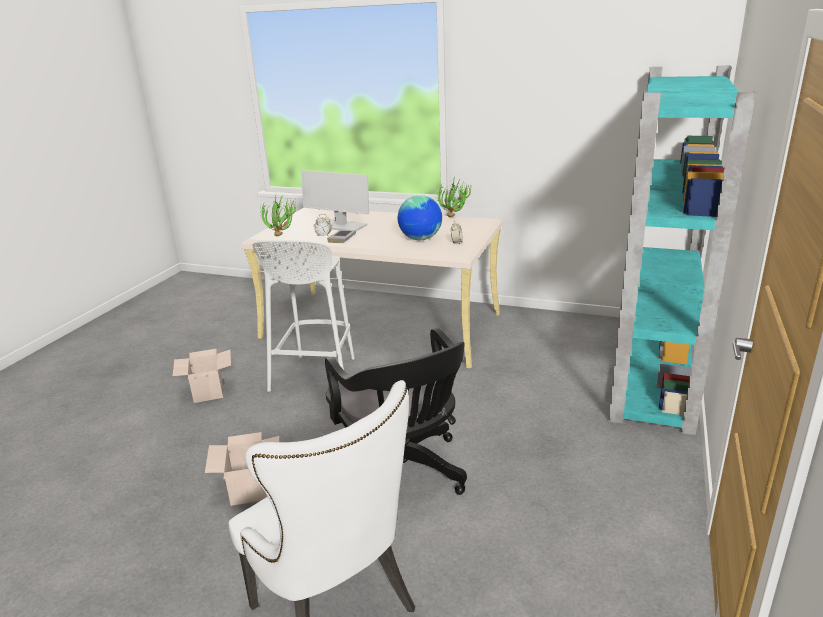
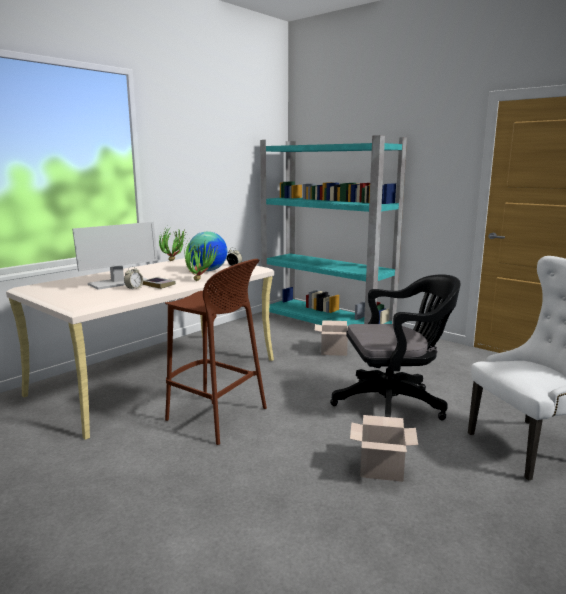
camera: 70 degrees left, 10 degrees down
(207, 391) = (176, 483): cardboard box -> cardboard box (333, 351)
(283, 236) = (102, 299): potted plant -> potted plant (200, 280)
(316, 376) = (216, 417): white stool -> brown stool

